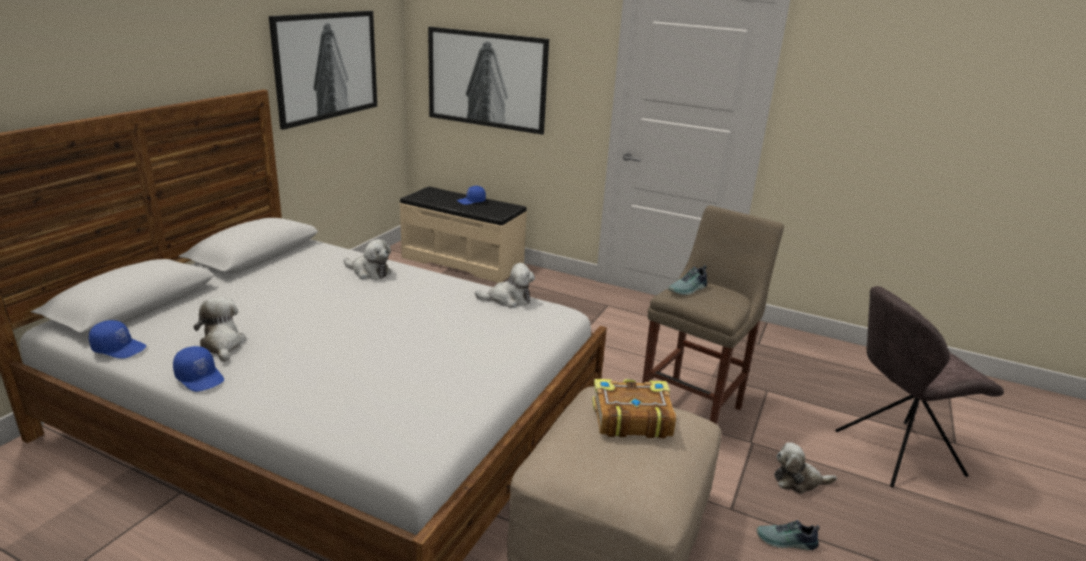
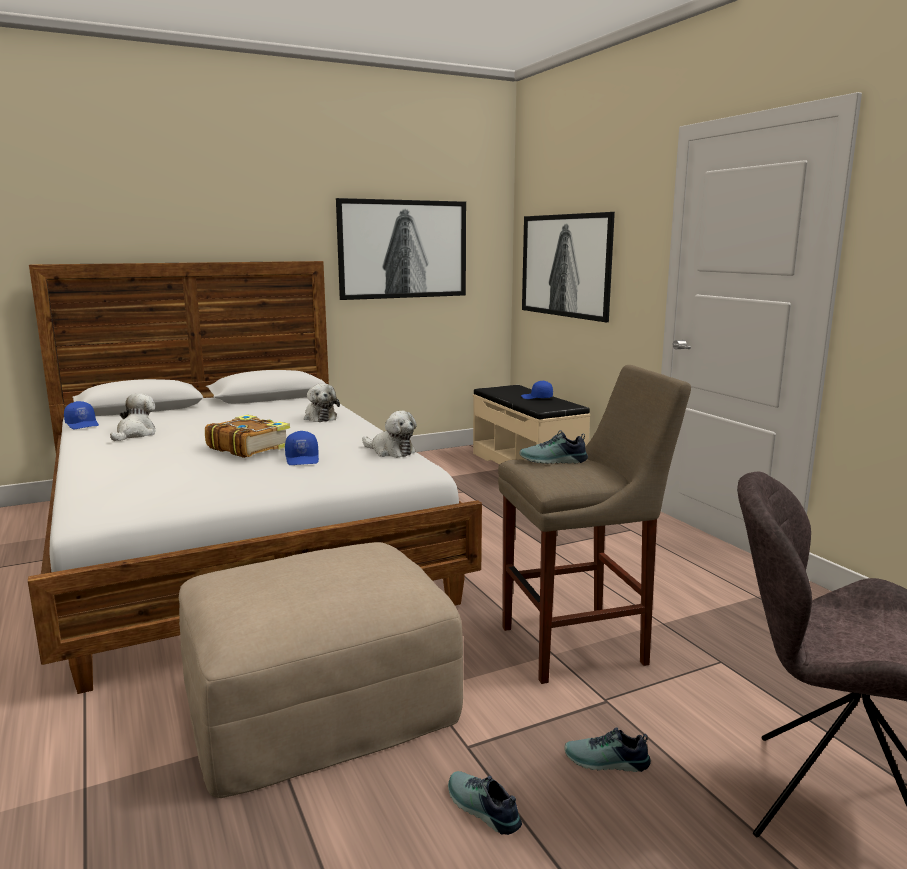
camera: 40 degrees right, 10 degrees down
(200, 378) = (85, 446): blue cap -> blue cap (303, 459)
(630, 418) = (343, 565): book -> book (248, 447)
(798, 481) = (606, 762): plush toy -> shoe

